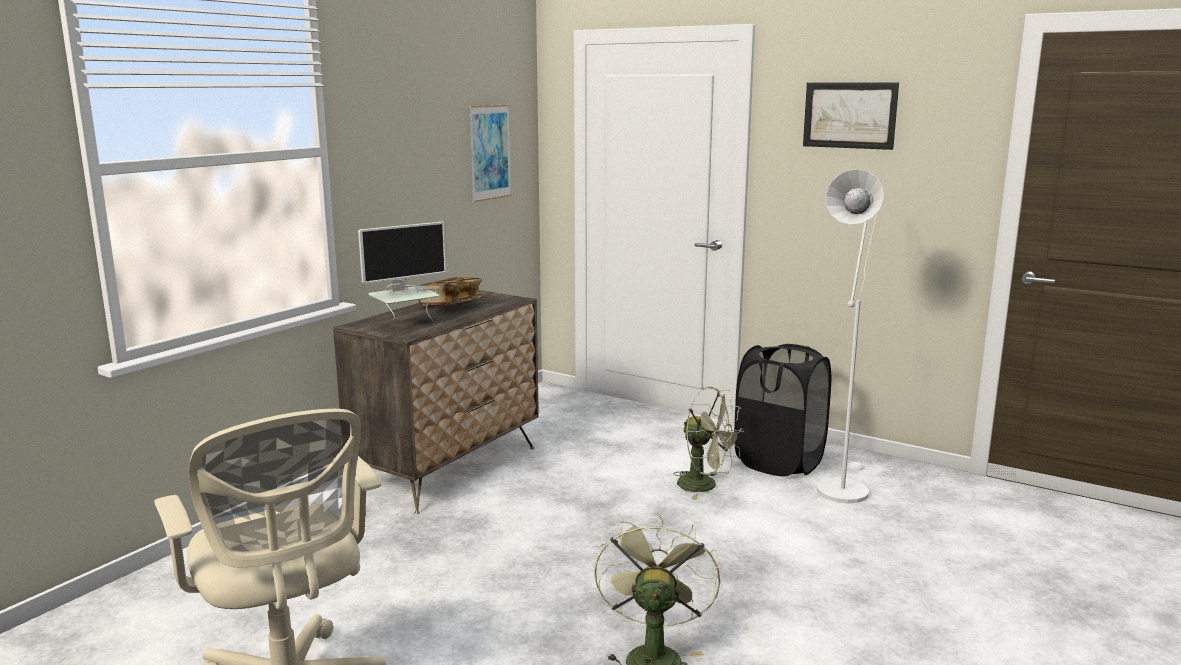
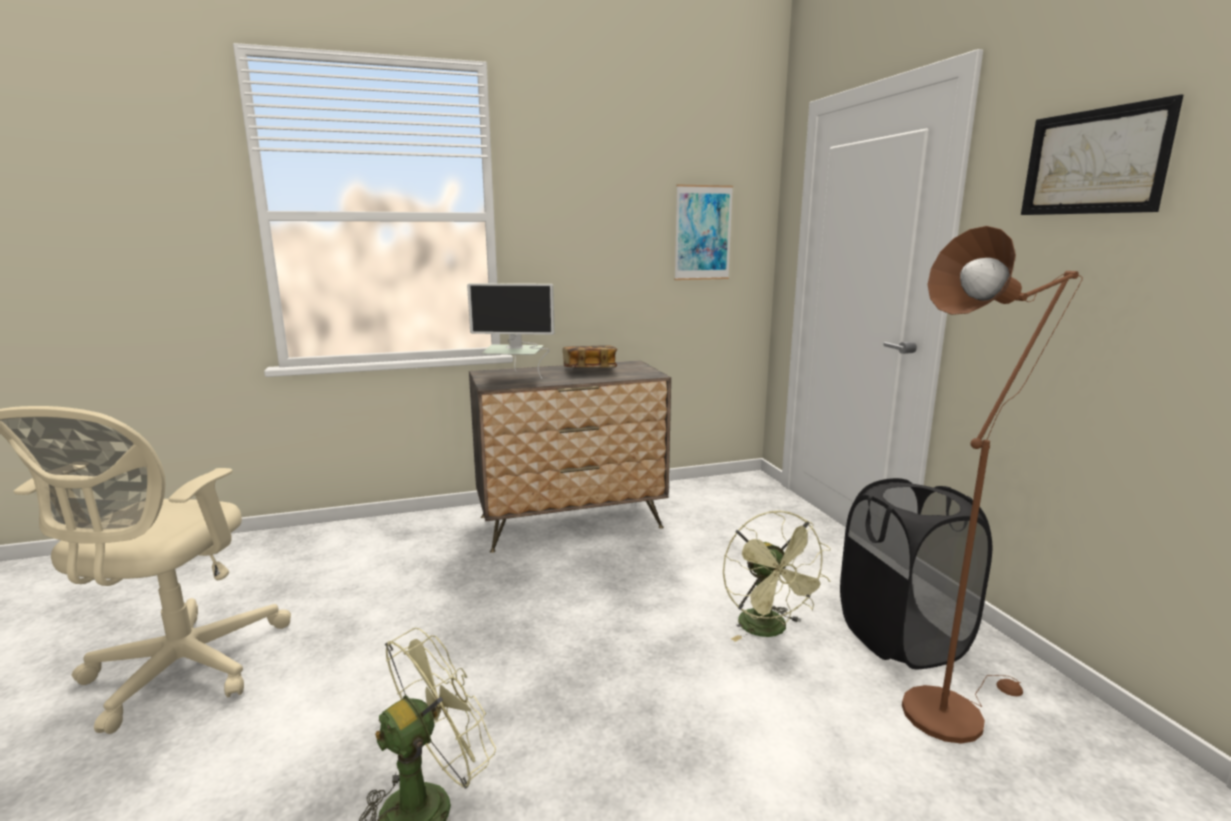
camera: 40 degrees right, 0 degrees up
(842, 487) = (950, 708): white floor lamp -> brown floor lamp

